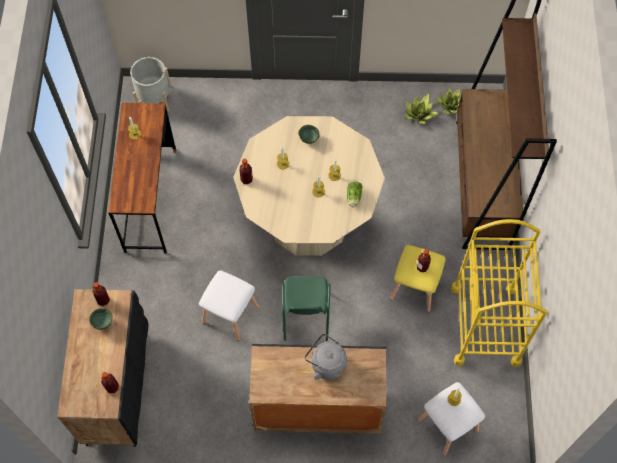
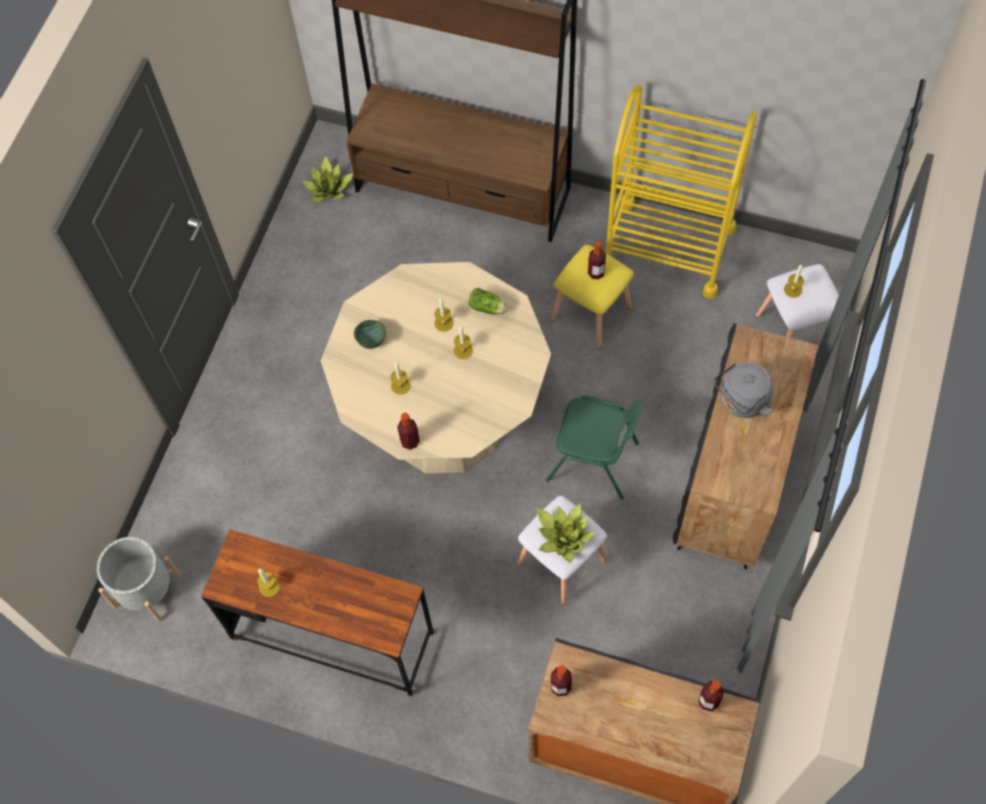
camera: 70 degrees left, 0 degrees up
(102, 323) = (599, 695): green bowl -> none
(420, 114) = (326, 231): potted plant -> potted plant (563, 536)

